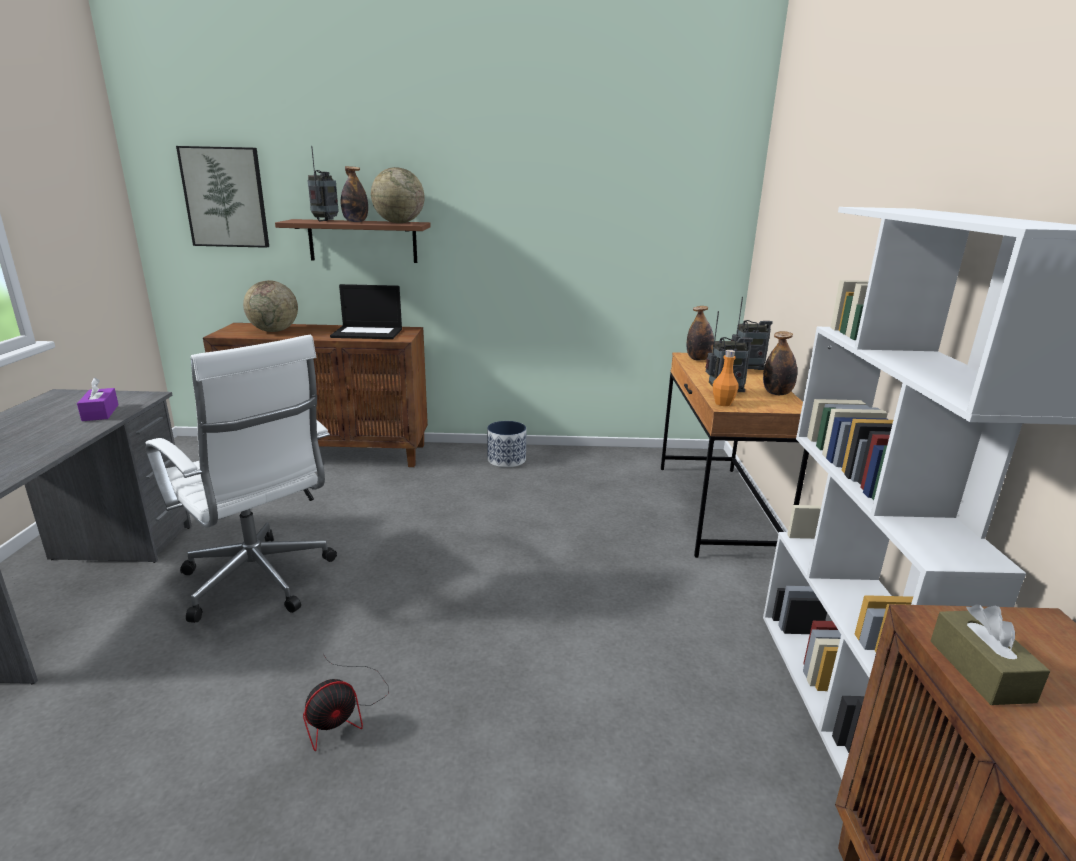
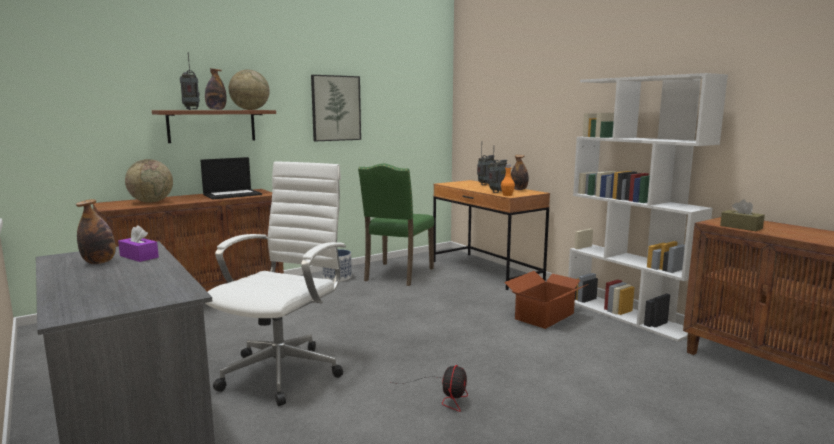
camera: 35 degrees left, 10 degrees down
(225, 197) = (88, 93): picture -> picture (336, 108)
(260, 582) = (284, 371): white office chair -> white office chair turned 75 degrees counterclockwise
(582, 477) = (397, 274): none -> green chair
(682, 634) = (545, 316): none -> cardboard box
(698, 359) = (453, 184): bottle -> bottle (99, 262)

